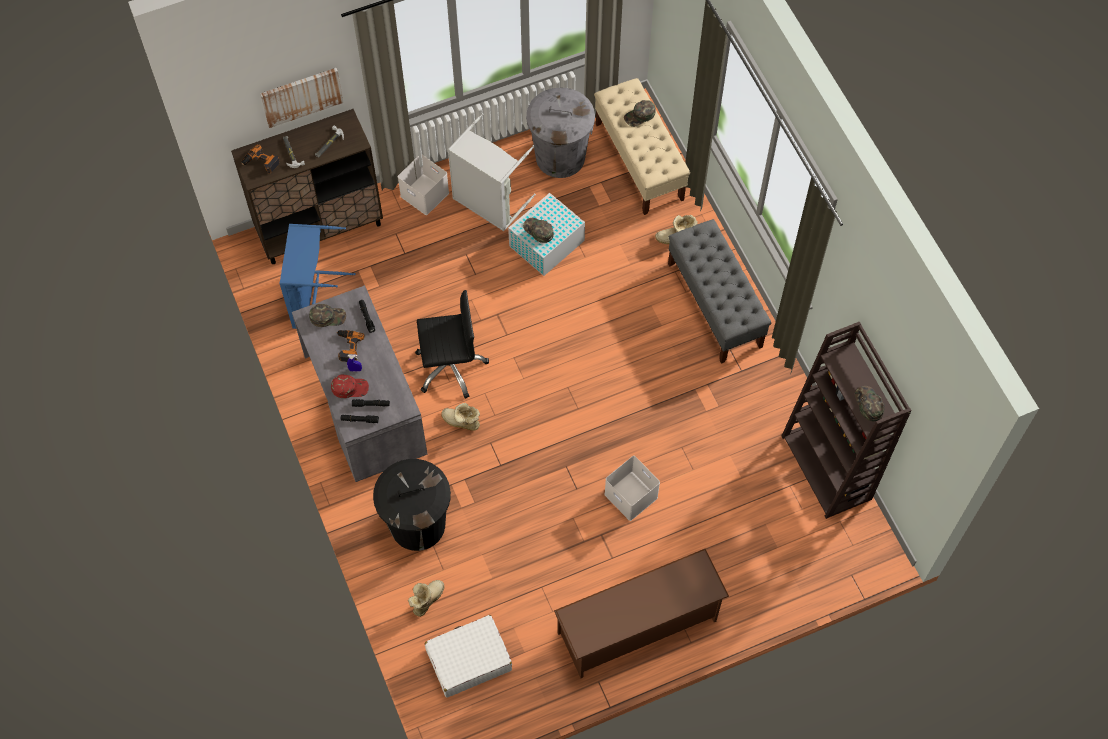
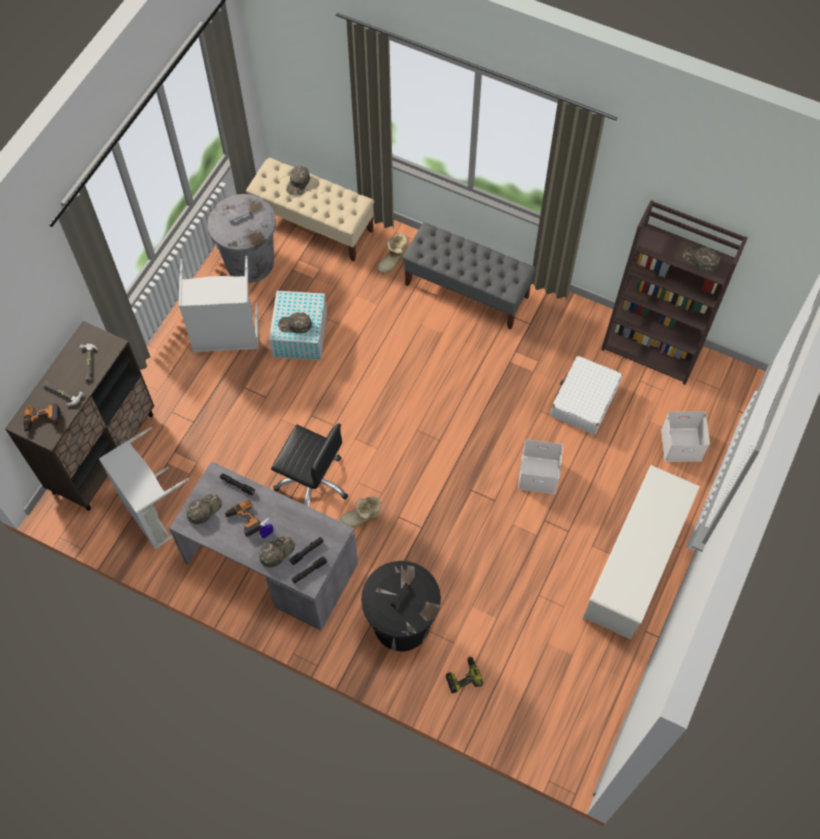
camera: 40 degrees left, 0 degrees up
(301, 96) = (39, 335): picture -> none
(315, 300) = (153, 512): blue laundry basket -> grey laundry basket
(350, 387) = (276, 552): red cap -> green cap
(426, 194) = (168, 364): white storage box -> white storage box (682, 444)
(426, 600) = (463, 676): boot -> power drill
(450, 367) = (313, 482): black office chair -> black office chair turned 75 degrees clockwise
(468, 660) = (537, 696): white suitcase -> white suitcase (584, 400)
(638, 627) = (634, 567): brown shoe rack -> white shoe rack

